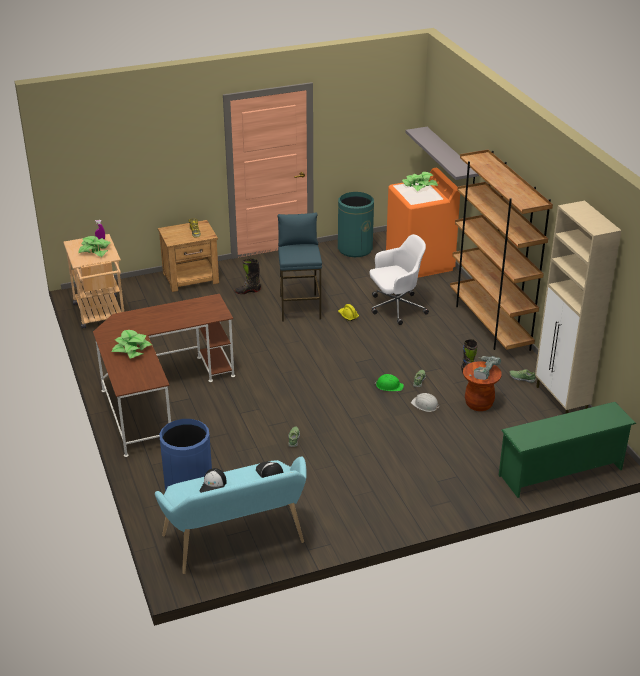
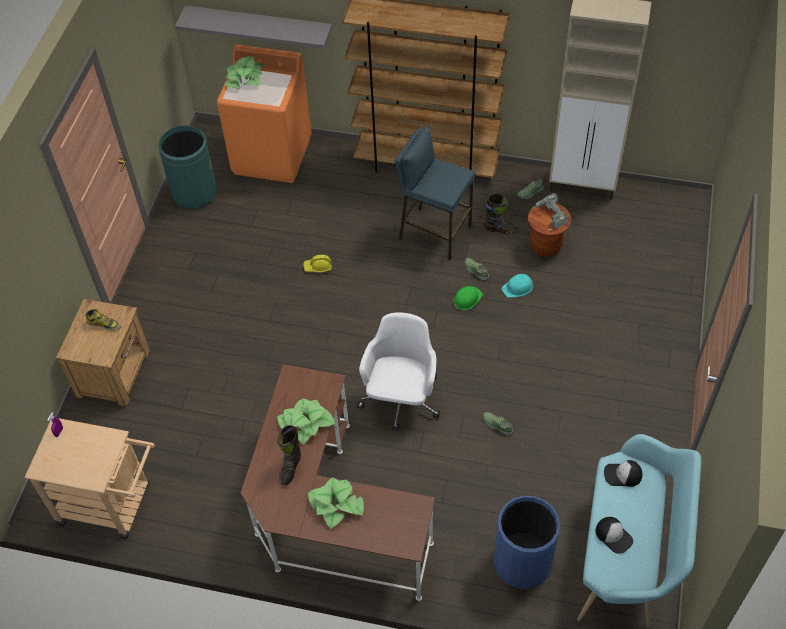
camera: 55 degrees left, 20 degrees up
(95, 250) = (82, 449): potted plant -> potted plant (305, 423)
(247, 291) = (192, 331): black boot -> black boot (290, 468)
(300, 307) = (266, 300): blue stool -> blue stool (434, 233)
(395, 308) = (337, 220): white office chair -> white office chair (401, 400)
(425, 405) = (518, 287): white hard hat -> turquoise hard hat
(561, 473) = (682, 247): green shoe rack -> none

